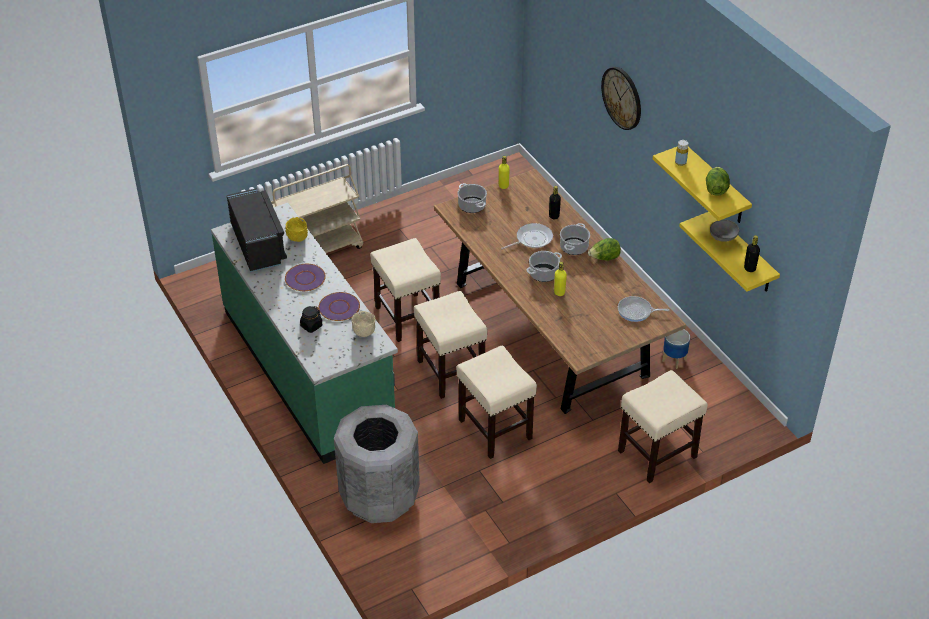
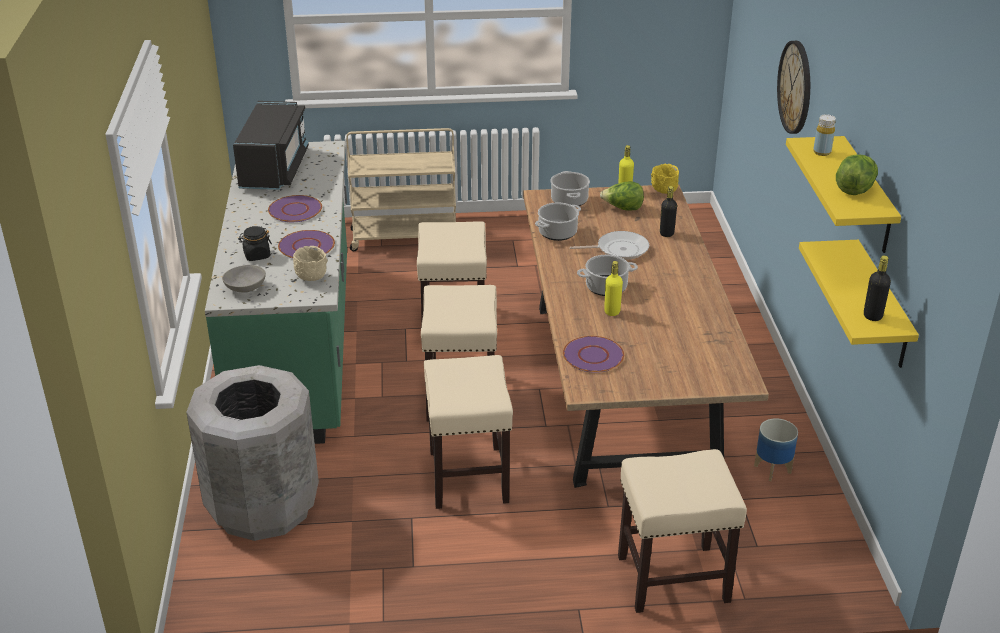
camera: 25 degrees right, 10 degrees down
(297, 238) = (323, 173): yellow bowl -> yellow bowl (664, 191)
(569, 330) = (593, 356): none -> purple plate
(574, 247) = (669, 270): cooking pot -> cooking pot (557, 232)
(604, 258) = (702, 291): lettuce -> lettuce (623, 208)
(636, 311) = (705, 360): frying pan -> none
(723, 237) = (855, 271): grey bowl -> grey bowl (245, 288)

